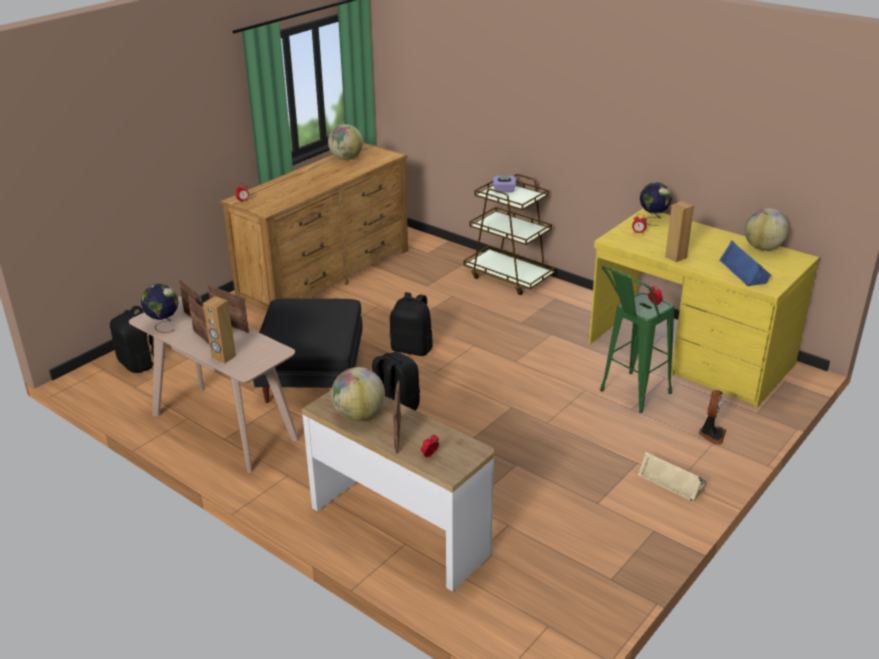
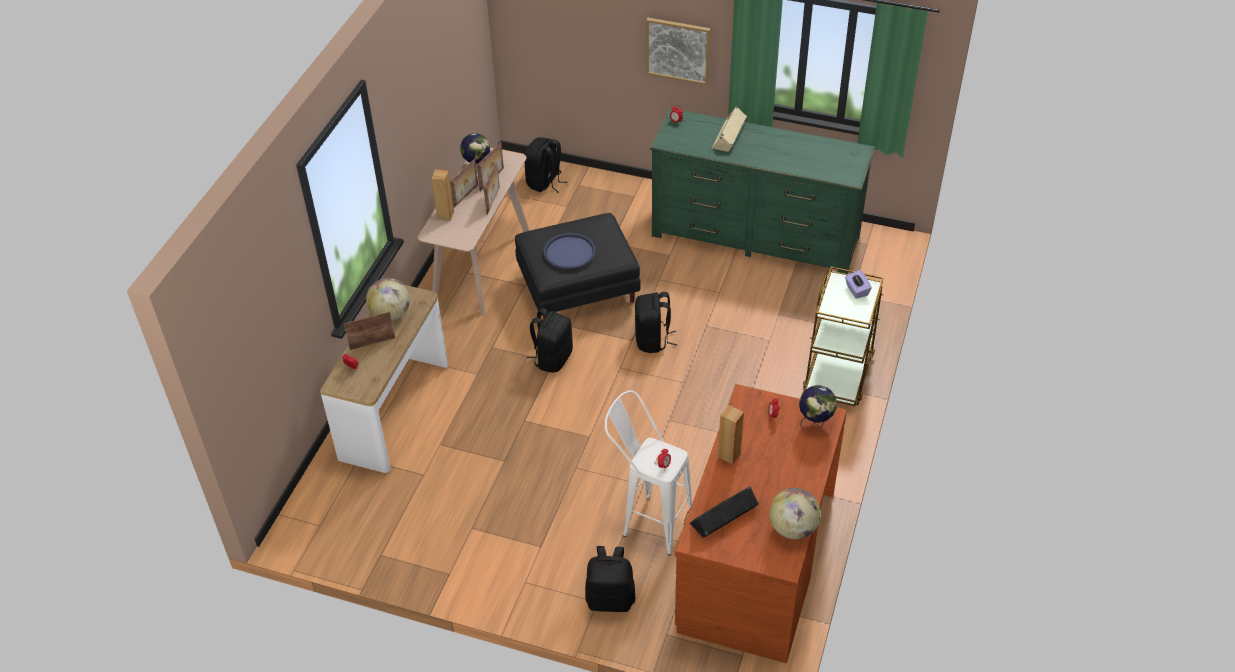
camera: 70 degrees right, 15 degrees up
(199, 143) = (678, 50): none -> picture
(314, 325) = (569, 252): none -> blue tray
(326, 275) = (755, 236): brown dresser -> green dresser
(346, 158) = (820, 149): globe -> none
(628, 396) = (648, 521): green stool -> white stool
(672, 481) = (523, 577): beige speaker -> beige speaker (730, 135)
(690, 354) = (756, 561): yellow desk -> brown desk
(711, 434) = (610, 598): fan -> black backpack
(744, 271) = (724, 517): blue speaker -> black speaker

